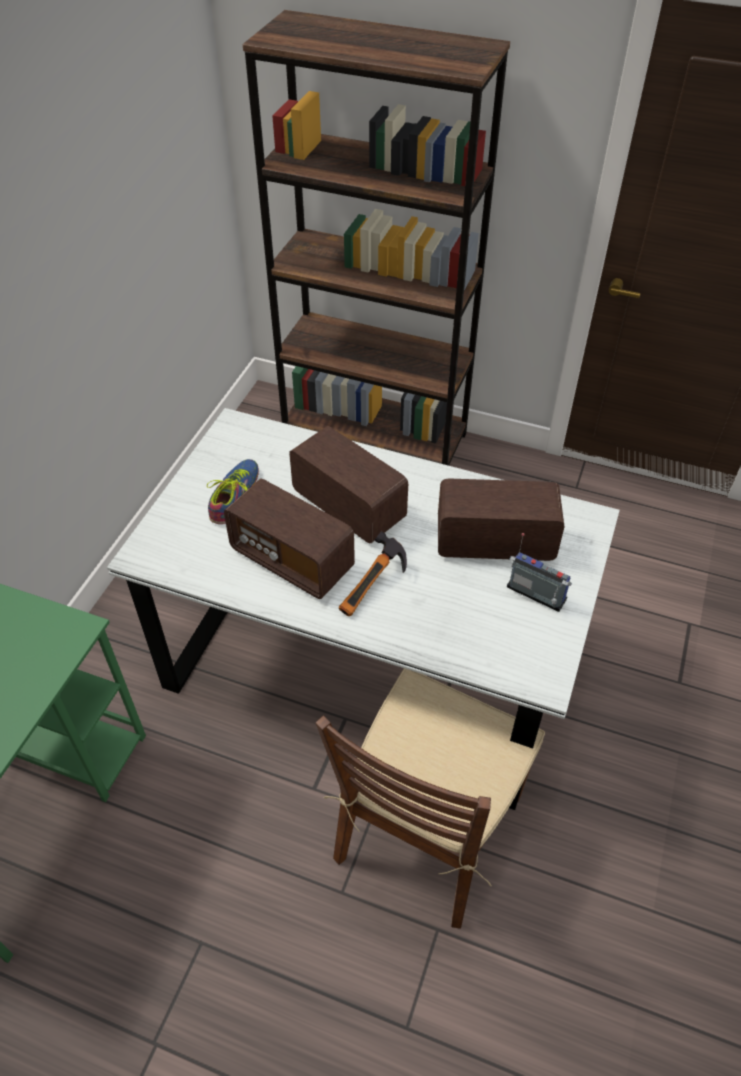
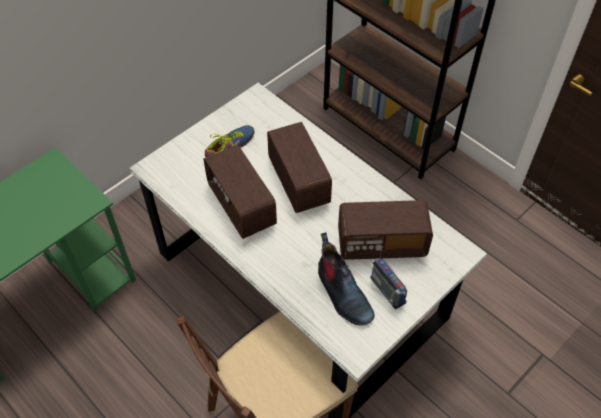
camera: 25 degrees right, 5 degrees up
(375, 588) = (283, 245): hammer -> none
(485, 618) = (342, 294): none -> boot
(495, 542) = (381, 243): radio -> radio turned 150 degrees clockwise

